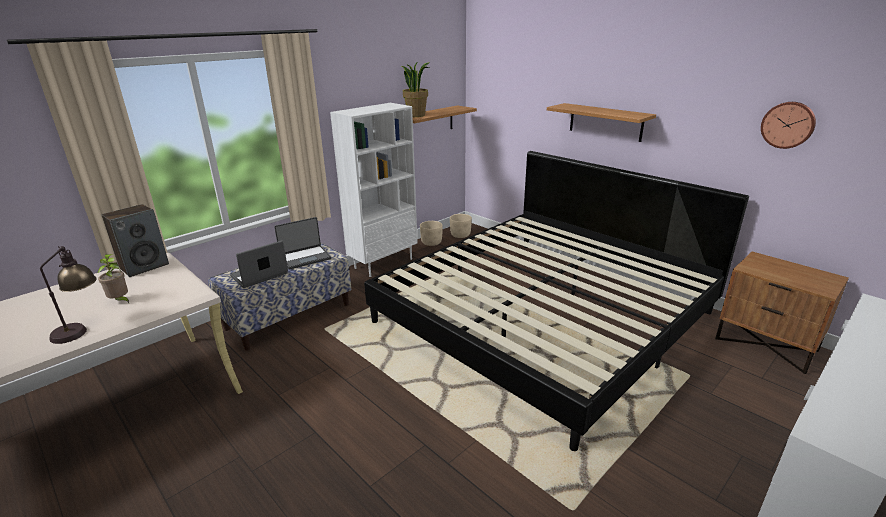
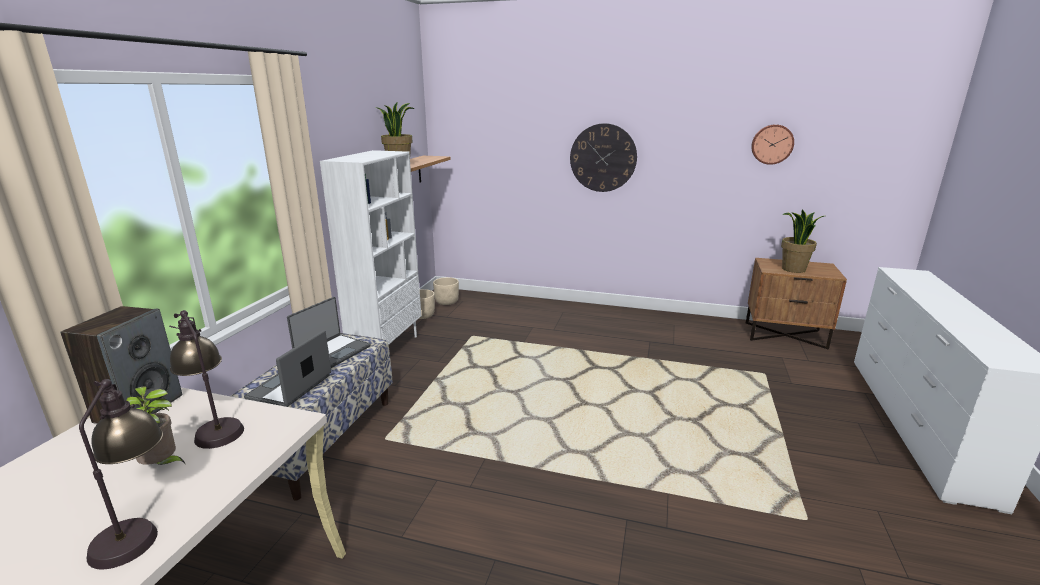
camera: 30 degrees left, 5 degrees down
(161, 287) = (214, 427): none -> table lamp
(543, 317) = (606, 359): bed -> none
(605, 122) = (603, 158): shelf -> wall clock
(779, 274) = (793, 269): none -> potted plant

